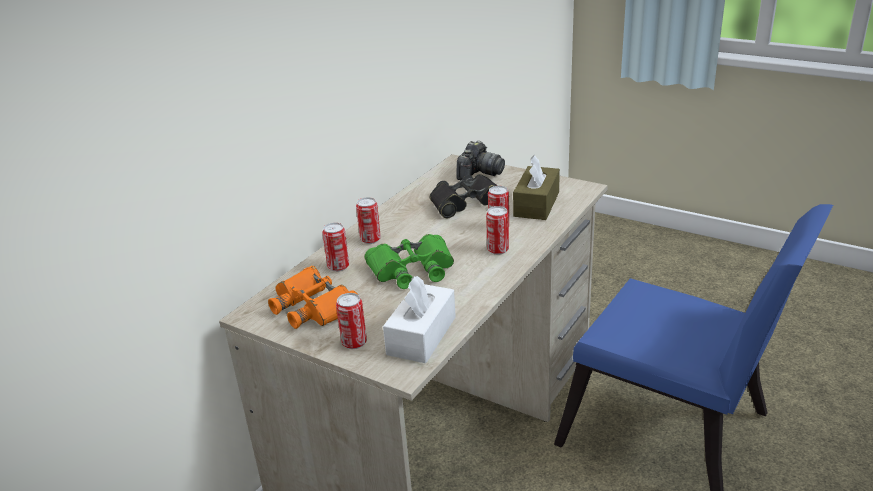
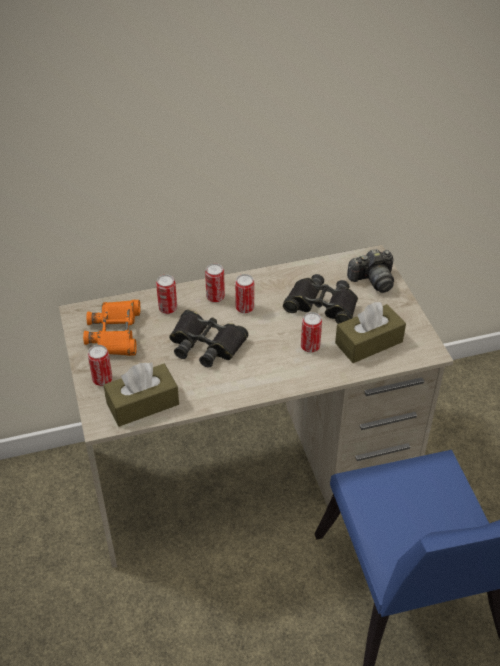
camera: 40 degrees right, 15 degrees up
(412, 269) = (206, 344): green binoculars -> black binoculars
(421, 335) = (143, 404): white tissue box -> brown tissue box
(498, 250) = (281, 367): can -> can (244, 308)

